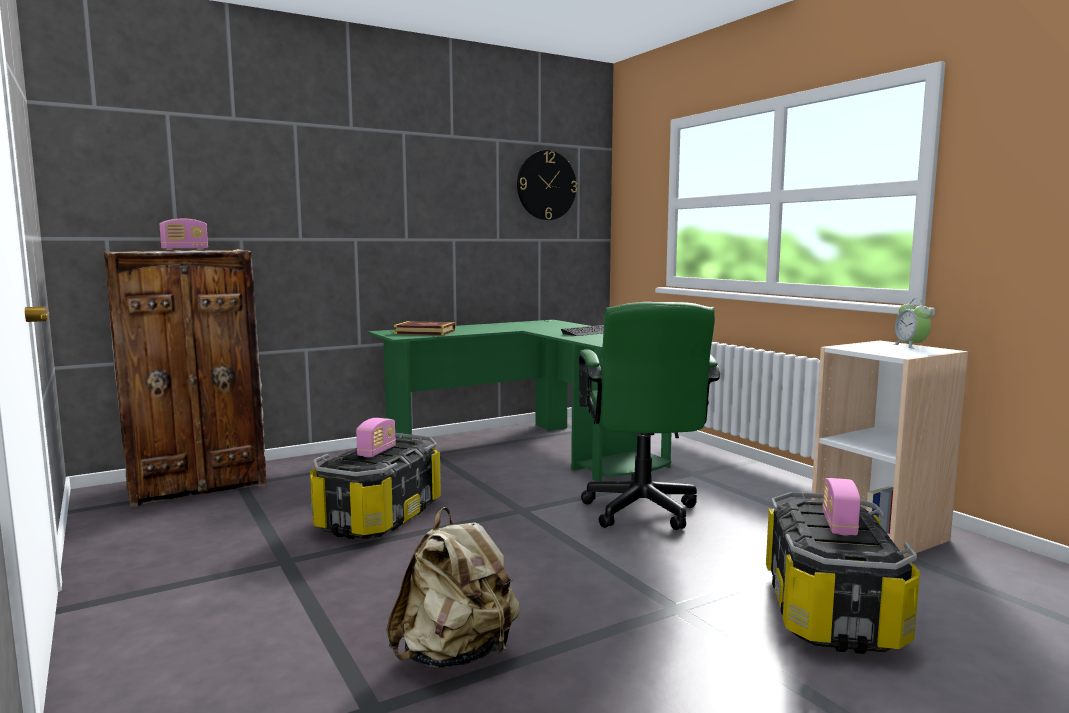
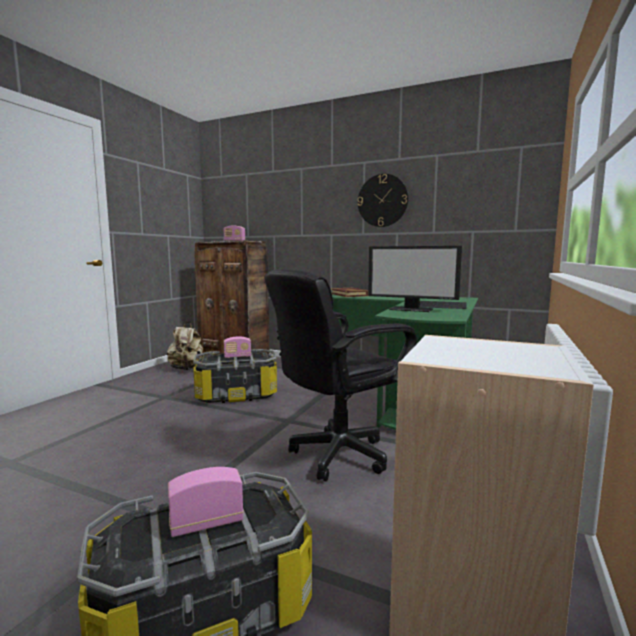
camera: 55 degrees right, 0 degrees up
(456, 655) = (71, 463): beige backpack -> beige backpack (187, 369)
(546, 185) = (481, 185): wall clock -> wall clock (382, 200)
(593, 338) = (412, 309): none -> monitor
(643, 514) = (335, 458): green office chair -> black office chair
(910, 346) = (545, 357): alarm clock -> none

